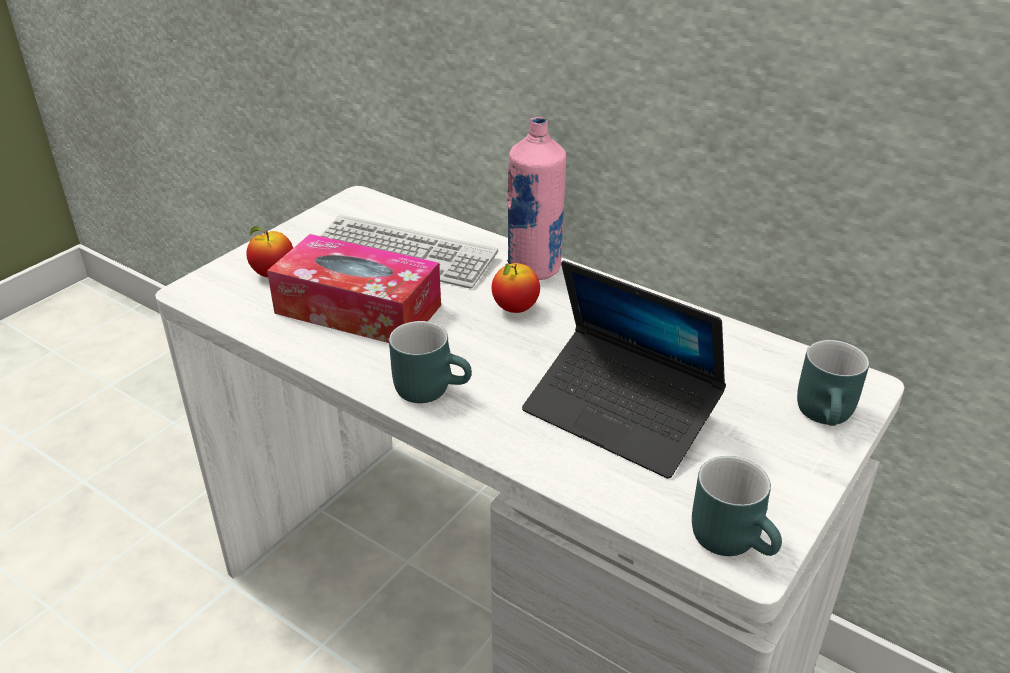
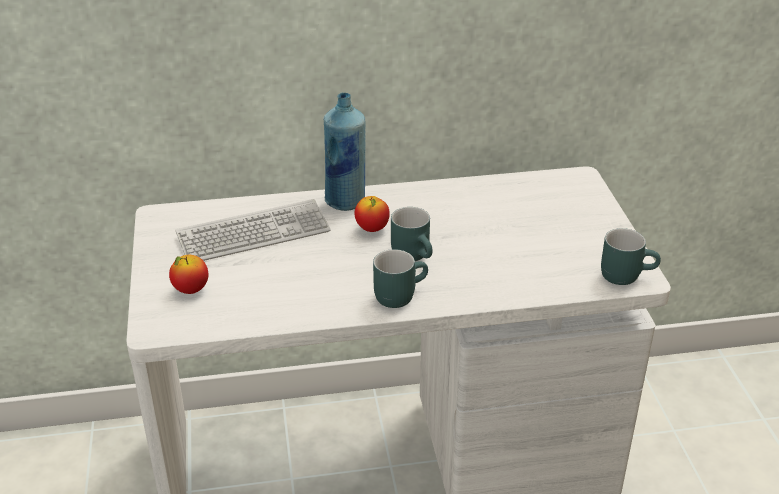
camera: 45 degrees left, 0 degrees up
(358, 309) = (284, 279): tissue box -> none
(534, 269) = (346, 201): pink bottle -> blue bottle
(620, 414) = (505, 251): laptop -> none
(829, 415) = (587, 199): turquoise mug -> turquoise mug (415, 254)

